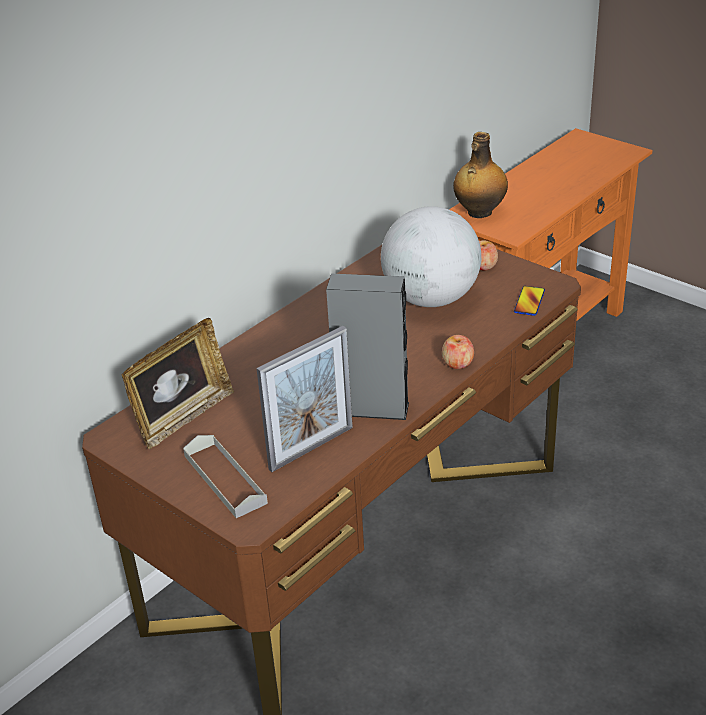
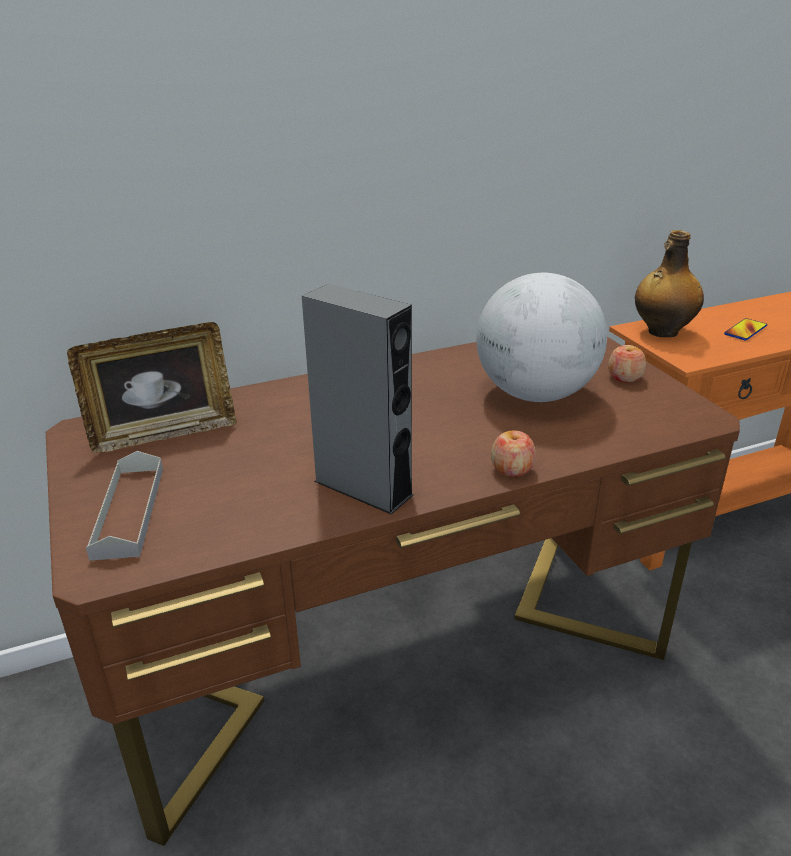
camera: 25 degrees right, 5 degrees down
(311, 448) = (253, 509): picture frame -> none
(529, 301) = (657, 428): phone -> phone (745, 330)

